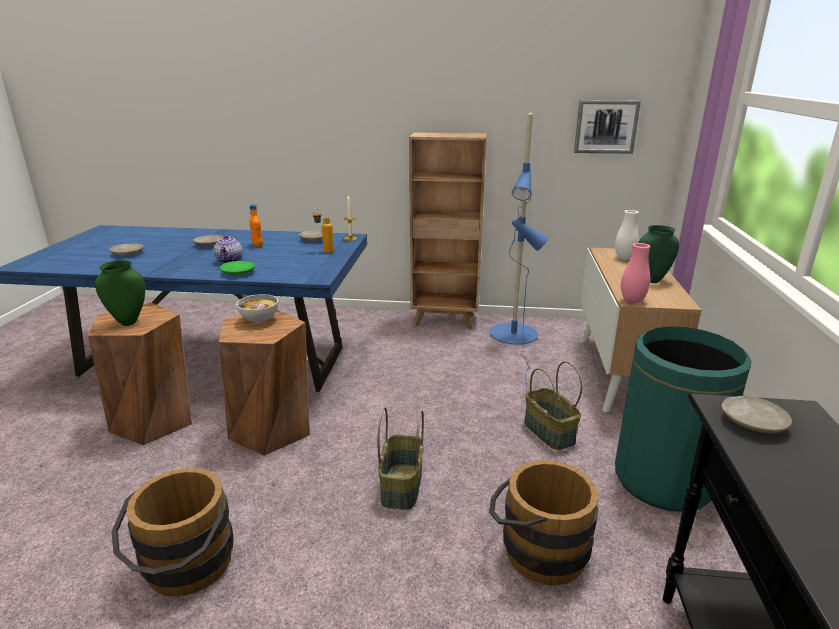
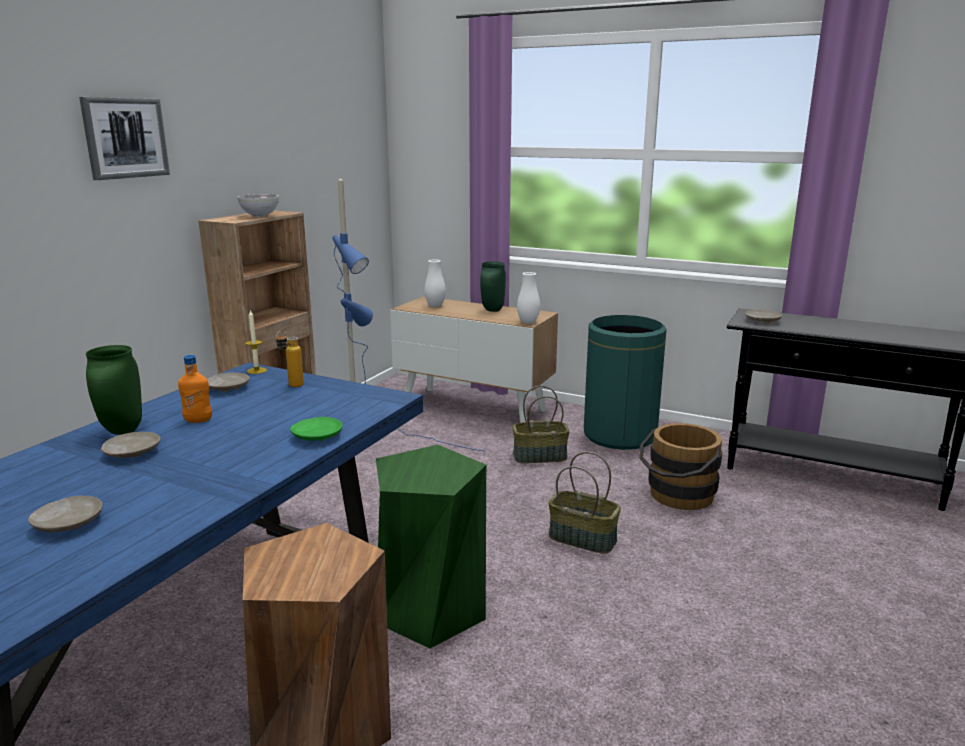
camera: 70 degrees left, 5 degrees down
(129, 322) = (319, 563): green vase -> green vase (121, 431)
(185, 569) = (665, 688): brown bucket -> none
(230, 261) = (251, 440): teapot -> none
(259, 320) = (408, 468): bowl -> bowl (259, 216)
(271, 429) = (431, 609): brown stool -> green stool
(606, 127) = (348, 189): picture -> picture (125, 138)
(632, 301) = (528, 322): pink vase -> white vase

